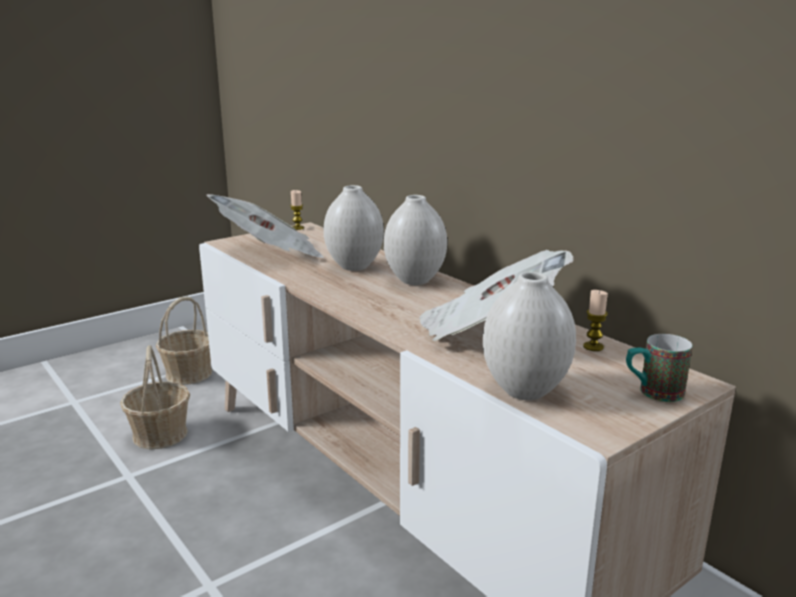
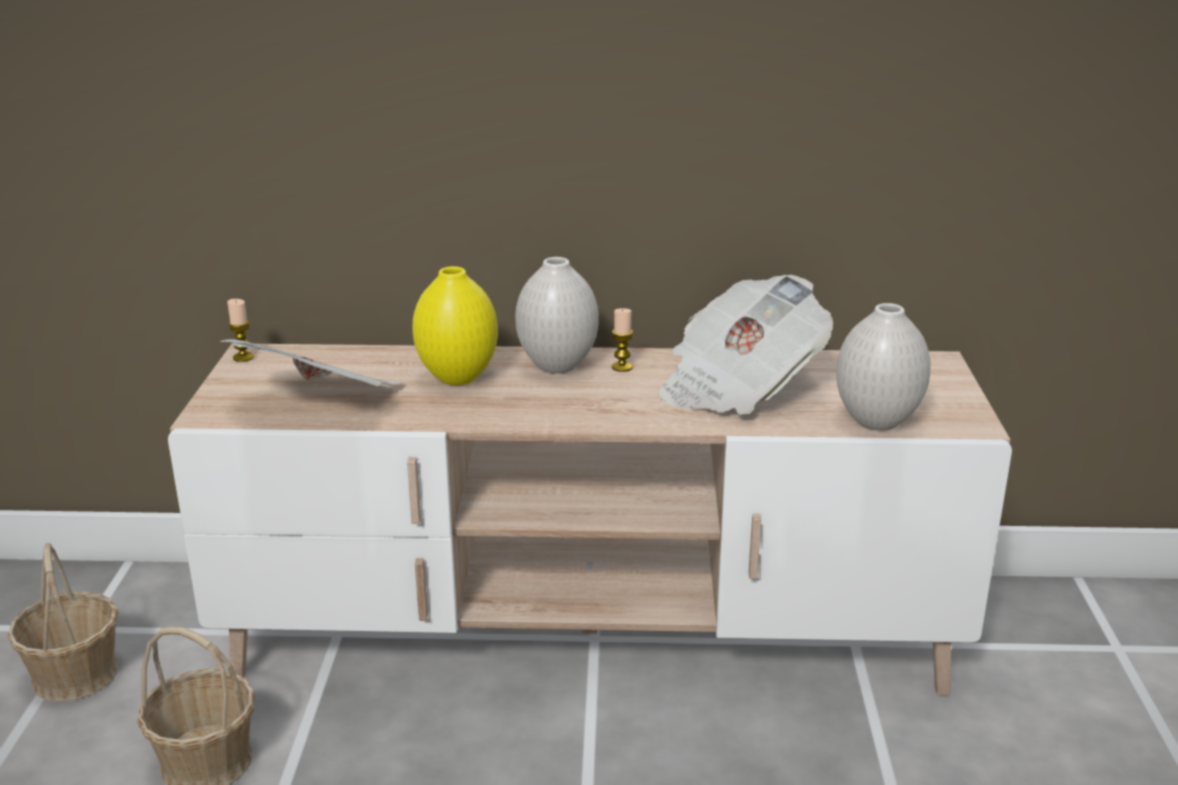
camera: 50 degrees left, 5 degrees up
(353, 266) = (456, 378): white vase -> yellow vase
(593, 347) = (831, 363): candle -> candle (622, 367)
(652, 393) = (937, 381): mug -> none

